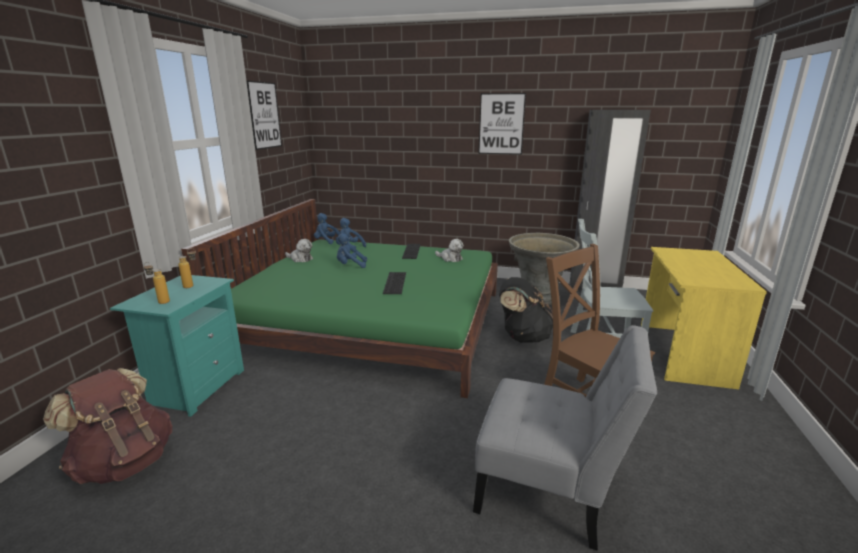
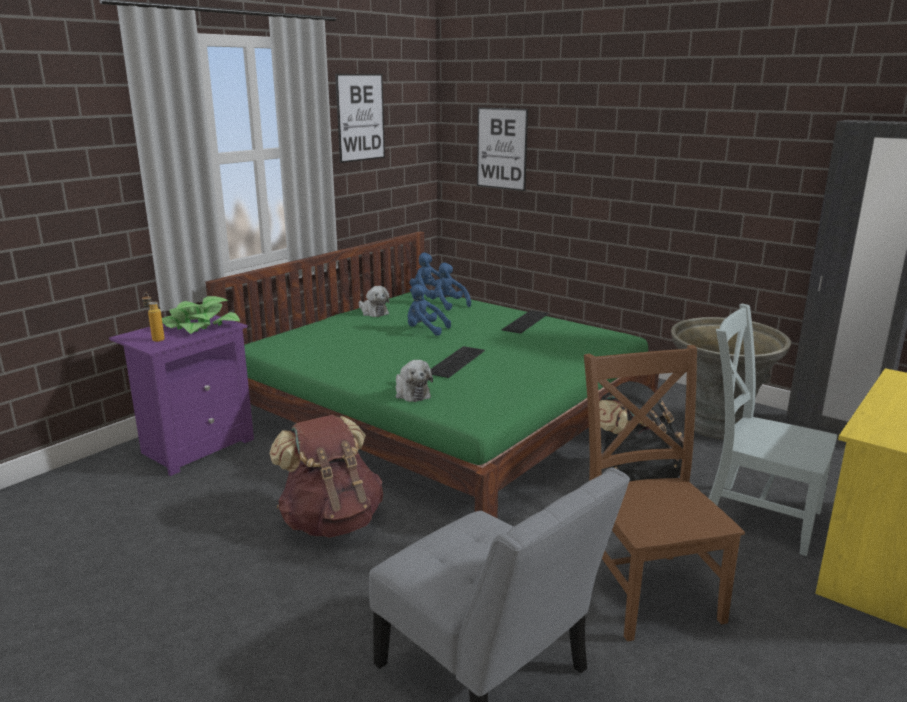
camera: 25 degrees right, 0 degrees up
(124, 462) = (86, 504): brown backpack -> brown backpack (331, 521)
(192, 285) = (200, 326): bottle -> potted plant
(196, 387) = (195, 447): turquoise nightstand -> purple nightstand
(450, 258) = (569, 340): plush toy -> plush toy (411, 393)
(501, 124) = (699, 138): picture -> picture (502, 148)

